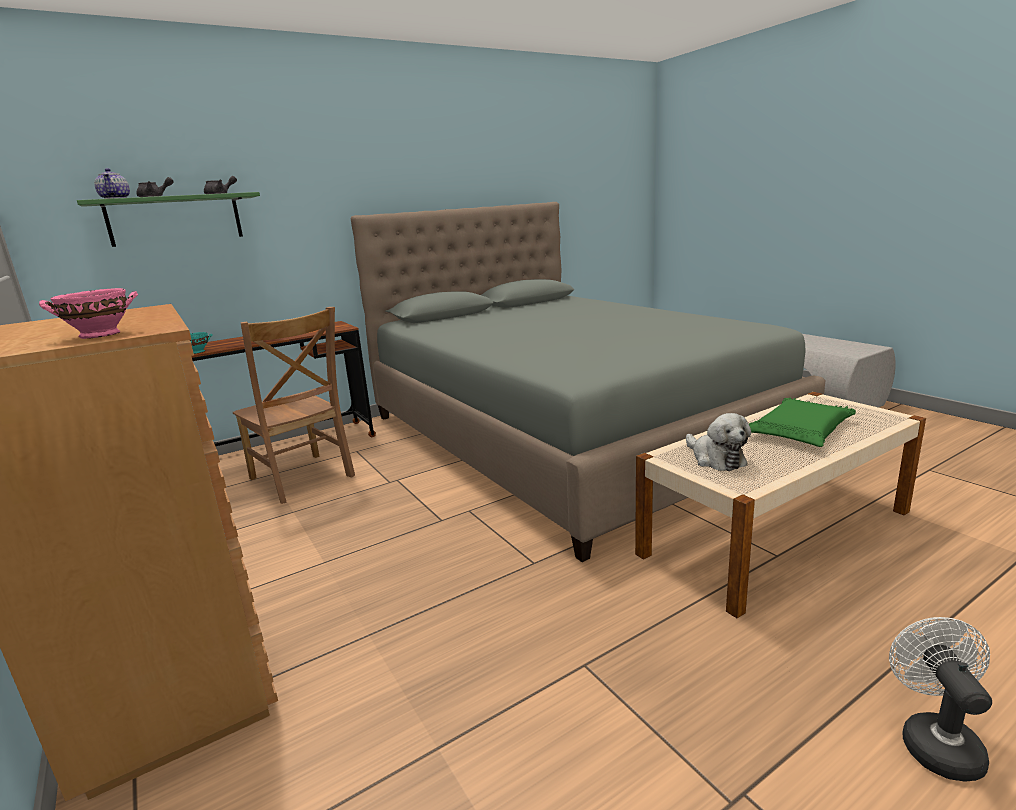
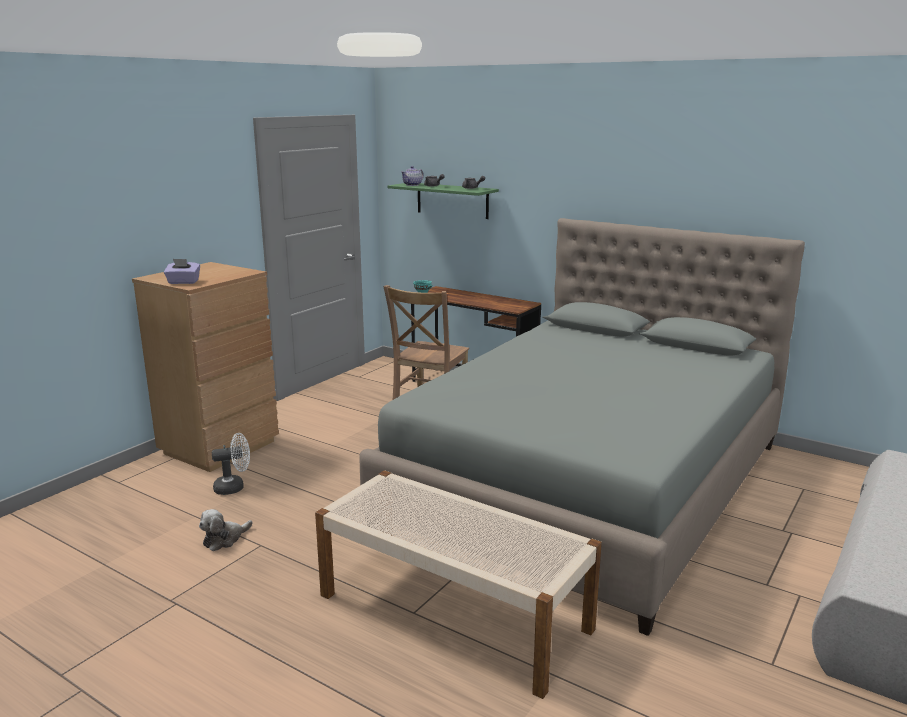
camera: 65 degrees right, 0 degrees up
(99, 335) = (183, 282): pink bowl -> purple tissue box
(715, 459) = (387, 498): plush toy -> plush toy (224, 539)
(800, 429) = (472, 532): green pillow -> none
(934, 740) = (219, 672): white fan -> white fan (234, 487)

